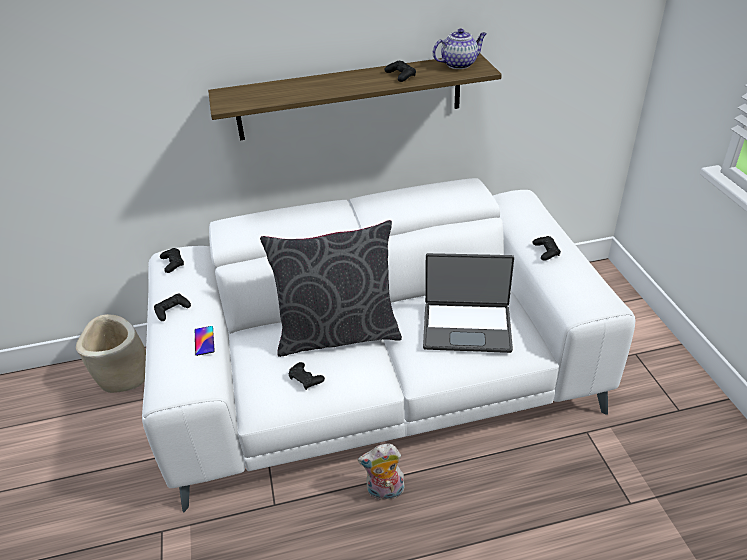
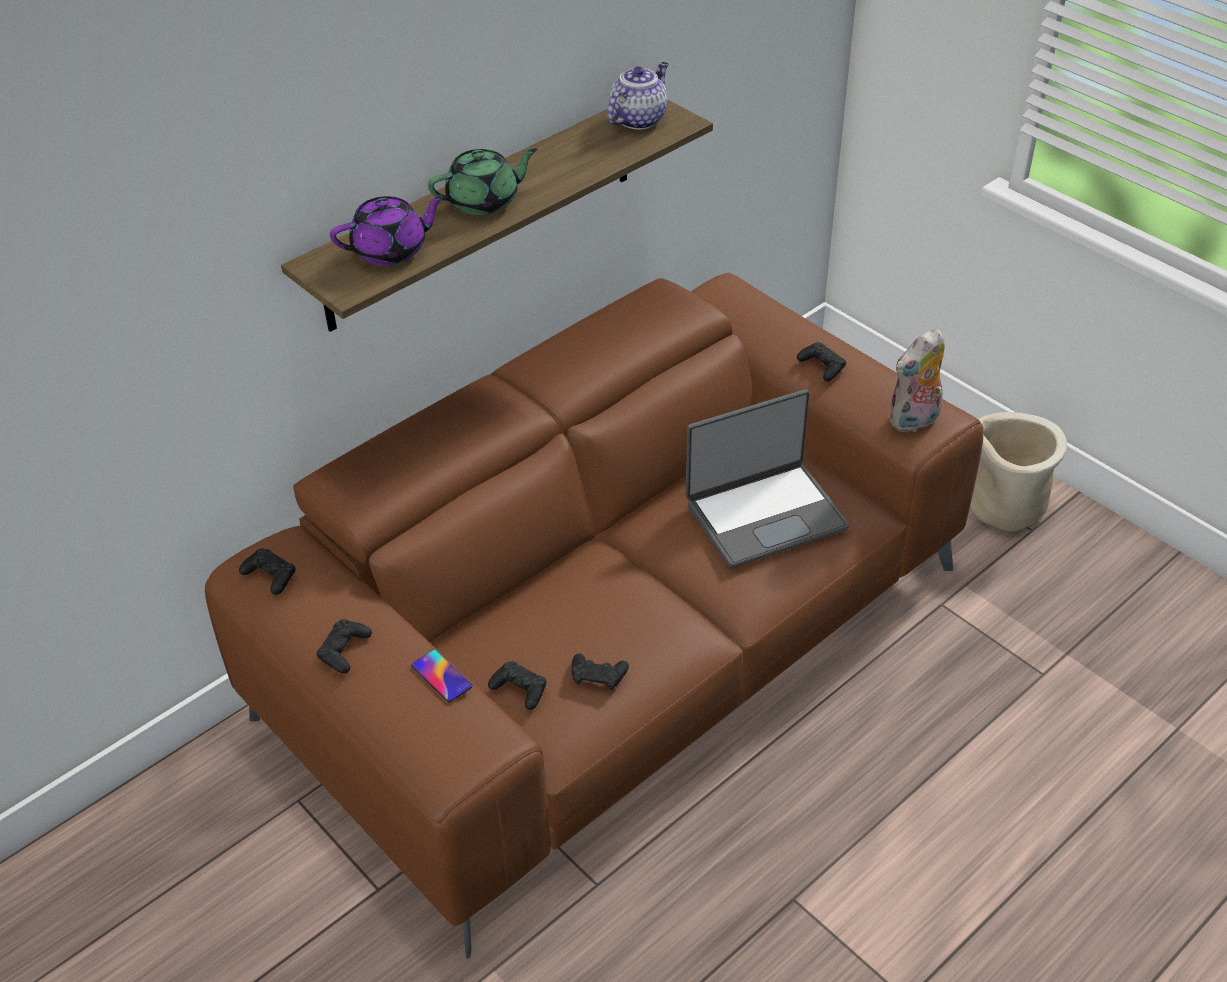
camera: 30 degrees left, 5 degrees up
(123, 375) = (186, 806): beige planter -> beige planter (1003, 505)
(265, 94) = (391, 250): none -> purple teapot
(335, 83) = (484, 201): none -> green teapot
(338, 333) = (591, 592): grey pillow -> none
(379, 377) = (616, 640): white sofa -> brown sofa
(384, 492) = (738, 797): plush toy -> plush toy (914, 421)
(400, 75) = (570, 161): black game controller -> black game controller (519, 689)

